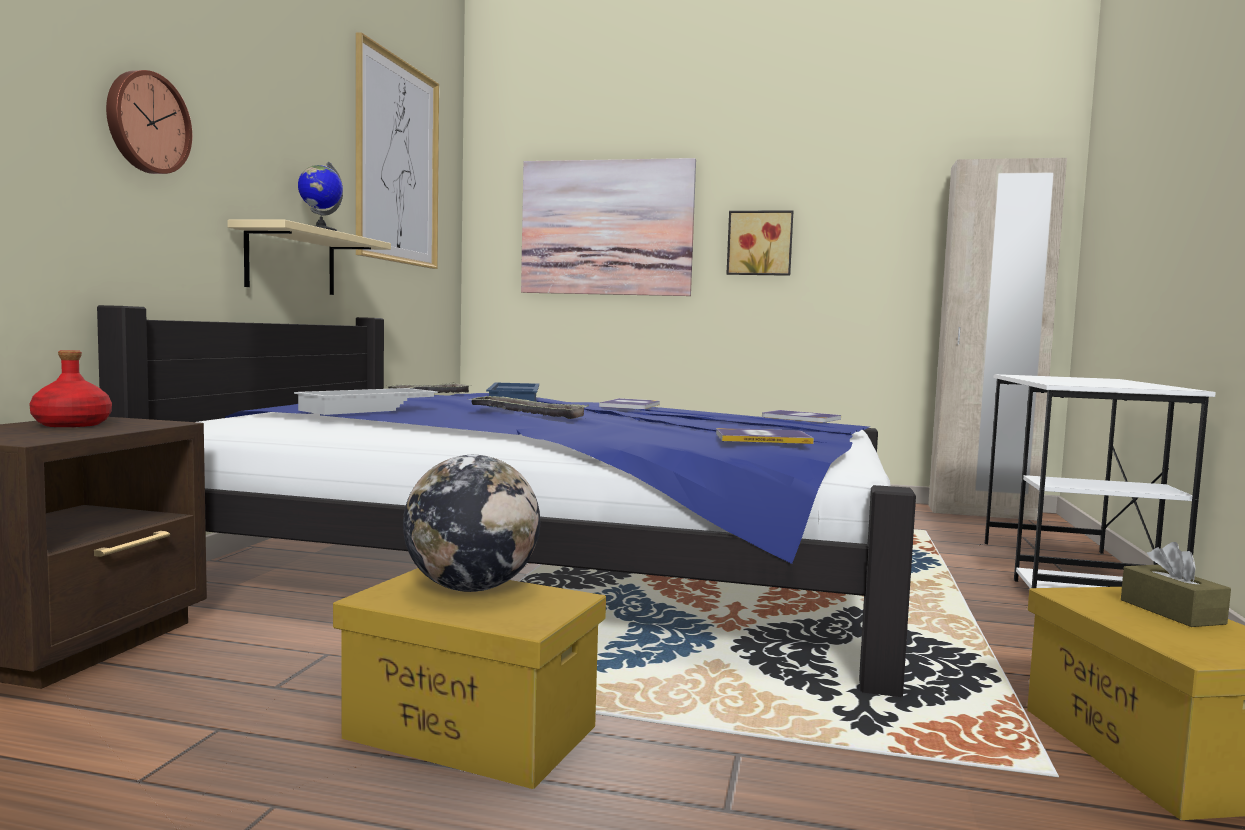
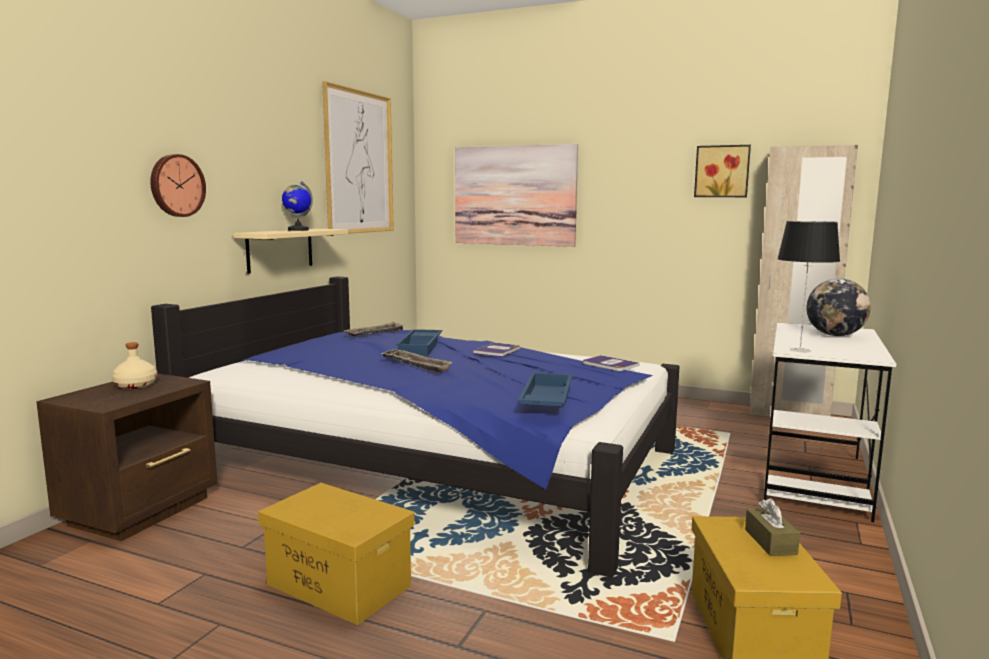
camera: 10 degrees right, 5 degrees up
(71, 424) = (135, 385): red bottle -> beige bottle
(368, 409) = (318, 359): white tray -> none
(471, 588) = (339, 503): globe -> globe (835, 335)
(759, 243) = (625, 207): picture -> picture (722, 171)
(762, 438) = (545, 399): book -> blue tray
(1073, 384) = (799, 350): none -> table lamp

